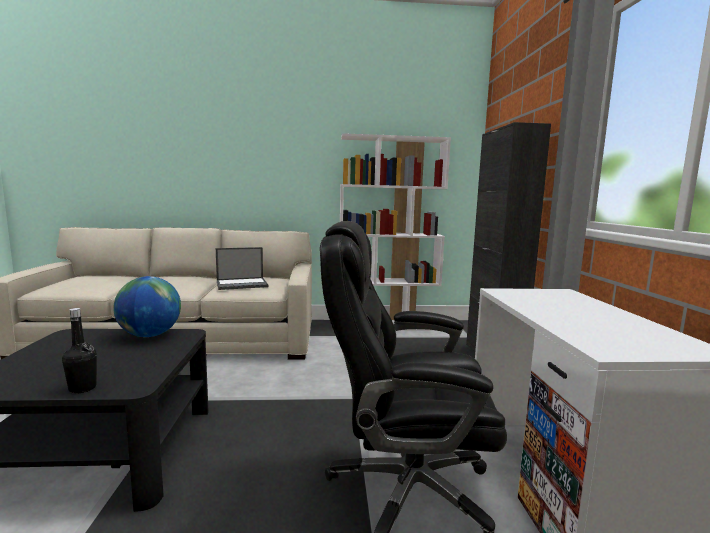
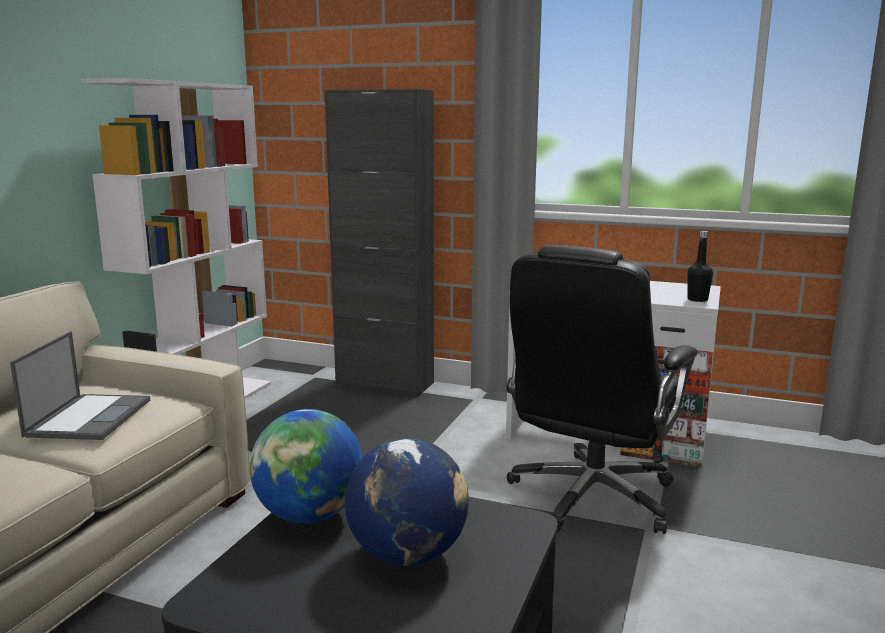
camera: 65 degrees left, 5 degrees up
(82, 388) = (508, 559): black bottle -> black bottle (697, 299)
(99, 362) = (408, 554): none -> globe

